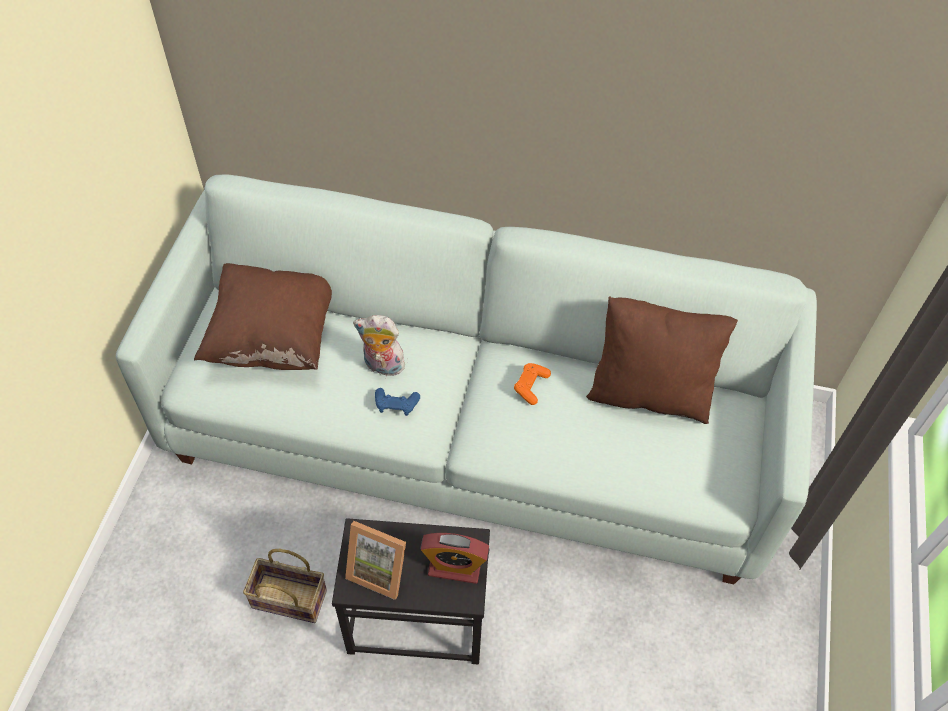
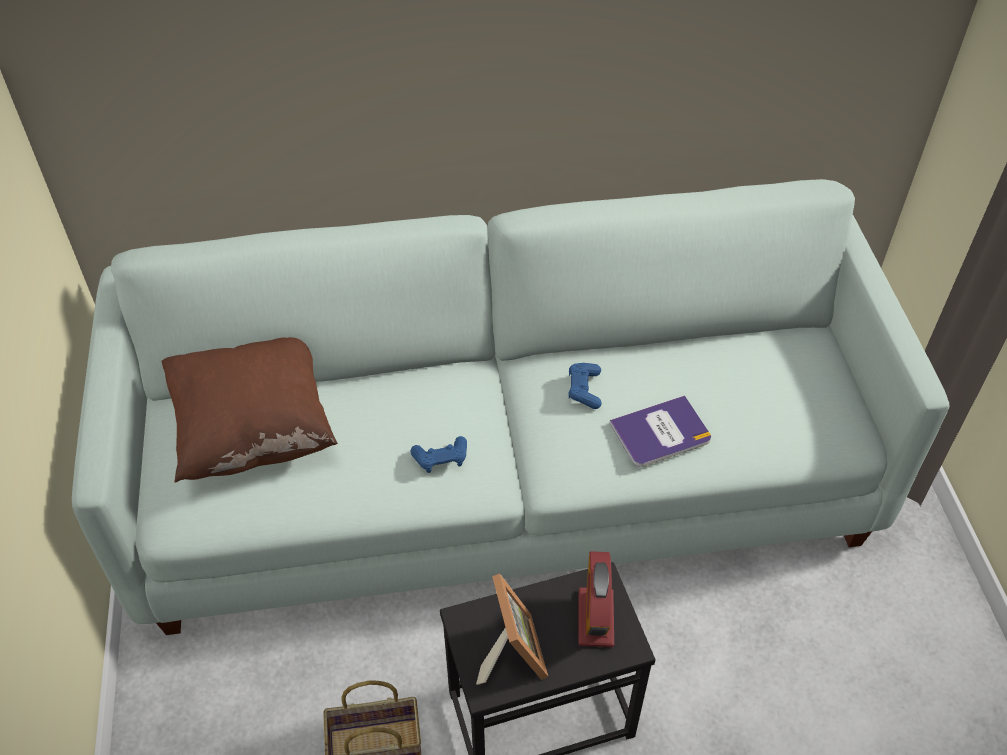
camera: 20 degrees left, 5 degrees down
(380, 569) = (510, 652): picture frame -> picture frame turned 105 degrees counterclockwise
(382, 366) = (403, 422): plush toy -> none
(454, 567) = (595, 618): alarm clock -> alarm clock turned 105 degrees clockwise
(531, 386) = (584, 389): orange game controller -> blue game controller
(573, 441) = (660, 432): none -> book
(649, 392) = (714, 356): brown pillow -> none

